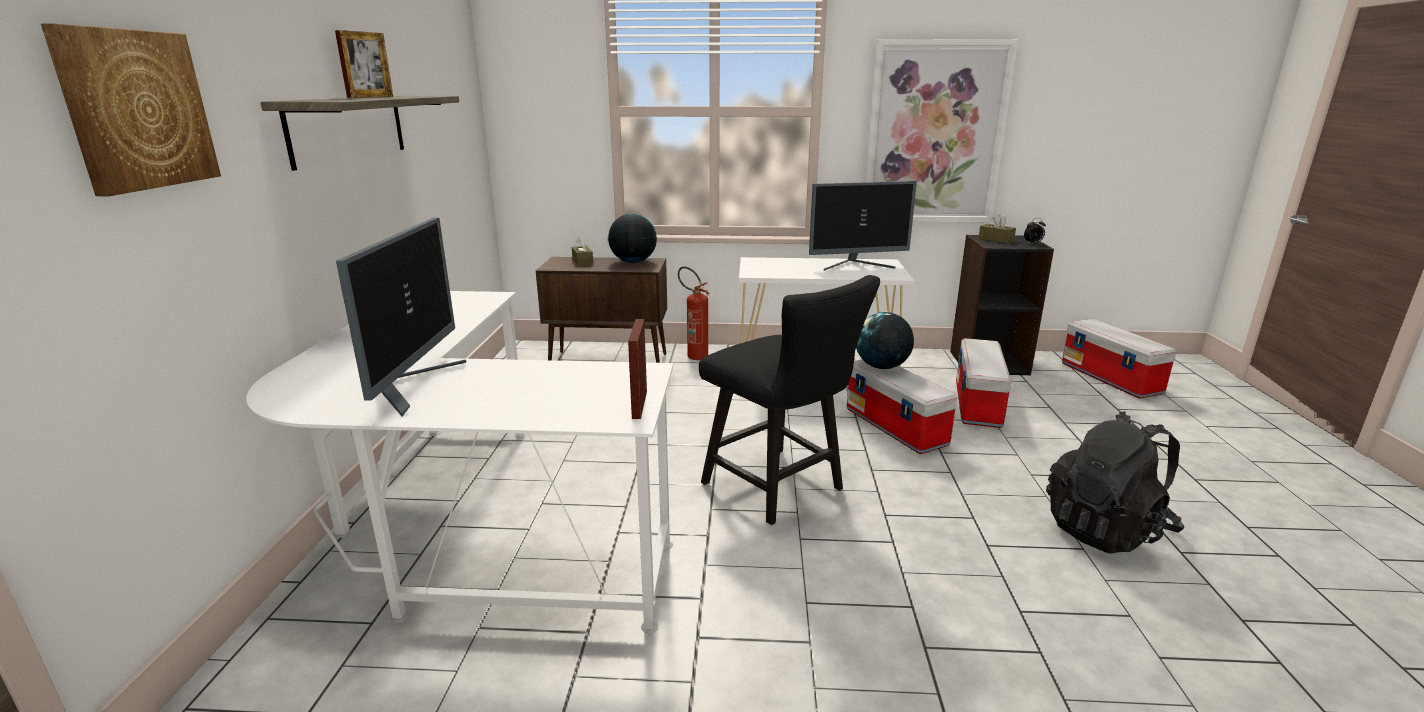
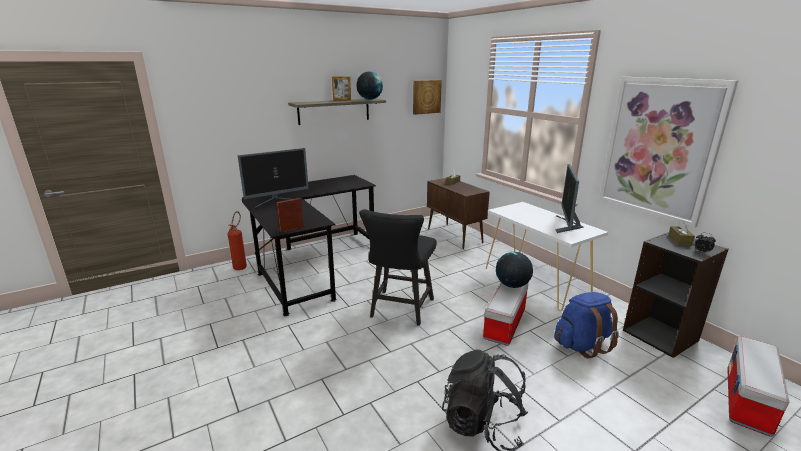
camera: 55 degrees right, 0 degrees up
(136, 110) = (237, 106): picture -> picture (426, 97)
(471, 529) = (308, 264): white desk -> black desk
(633, 262) = (470, 188): globe -> globe (369, 99)
(693, 355) = (493, 249): fire extinguisher -> fire extinguisher (241, 266)
(857, 266) = (567, 226): monitor -> monitor turned 60 degrees clockwise
(978, 404) = (582, 345): storage box -> blue backpack

